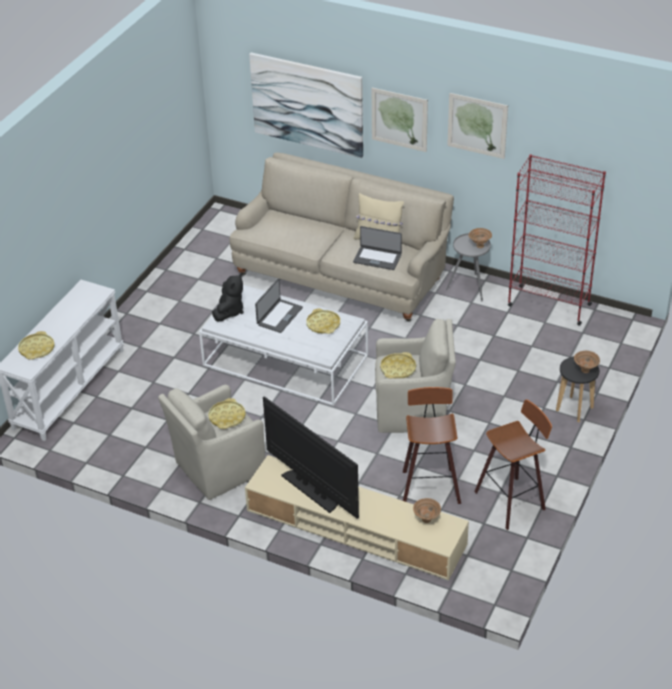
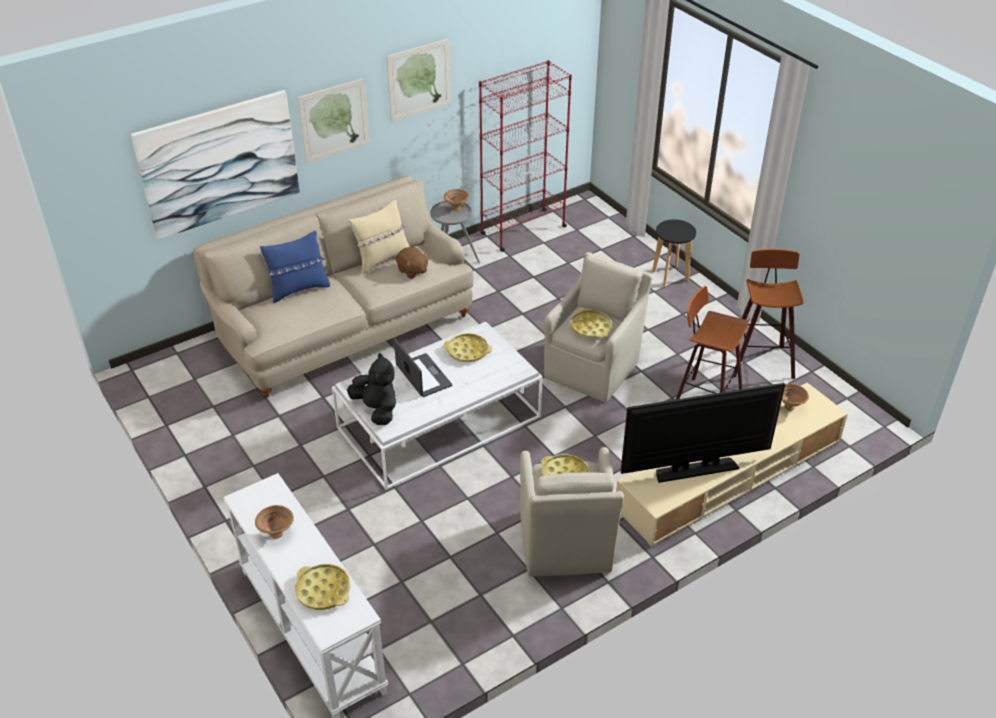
camera: 60 degrees left, 0 degrees up
(309, 220) = (299, 289): none -> blue pillow
(377, 258) = (412, 271): laptop -> brown plush toy
(585, 370) = (681, 228): brown bowl -> brown bowl (277, 534)

